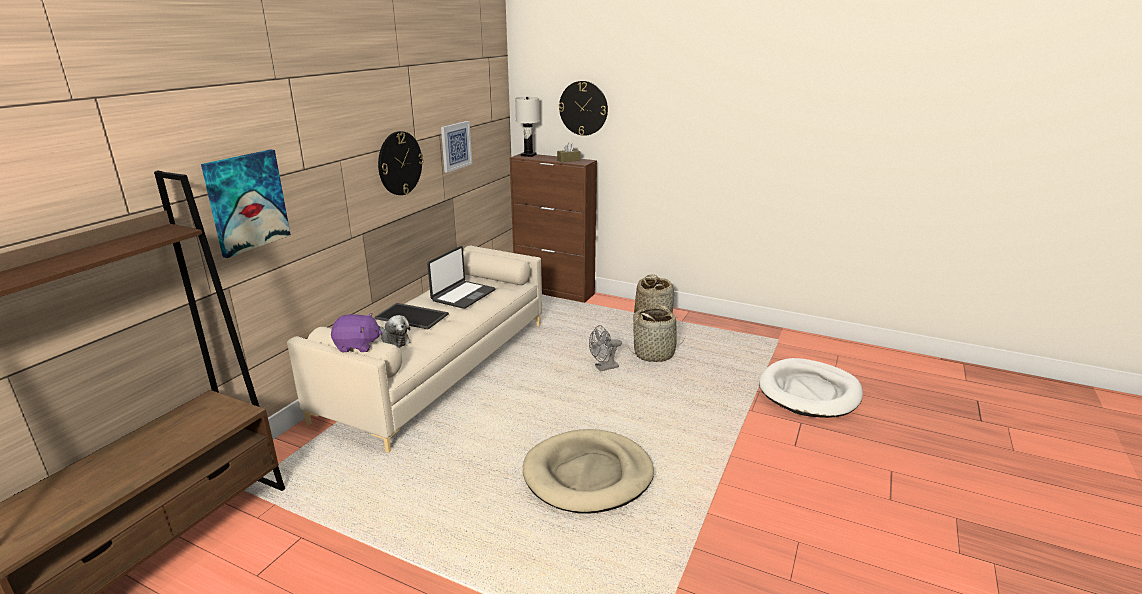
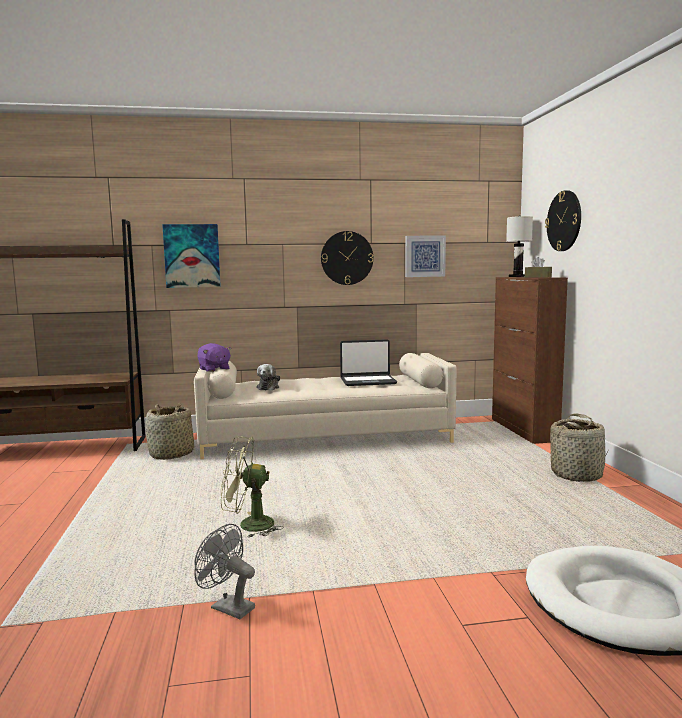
camera: 55 degrees right, 15 degrees down
(413, 316) = (309, 381): tray -> none
(588, 475) = (248, 525): beige dog bed -> green fan
(603, 368) = (432, 482): grey fan -> grey fan (227, 607)
(654, 354) = (507, 494): basket -> basket (171, 454)

